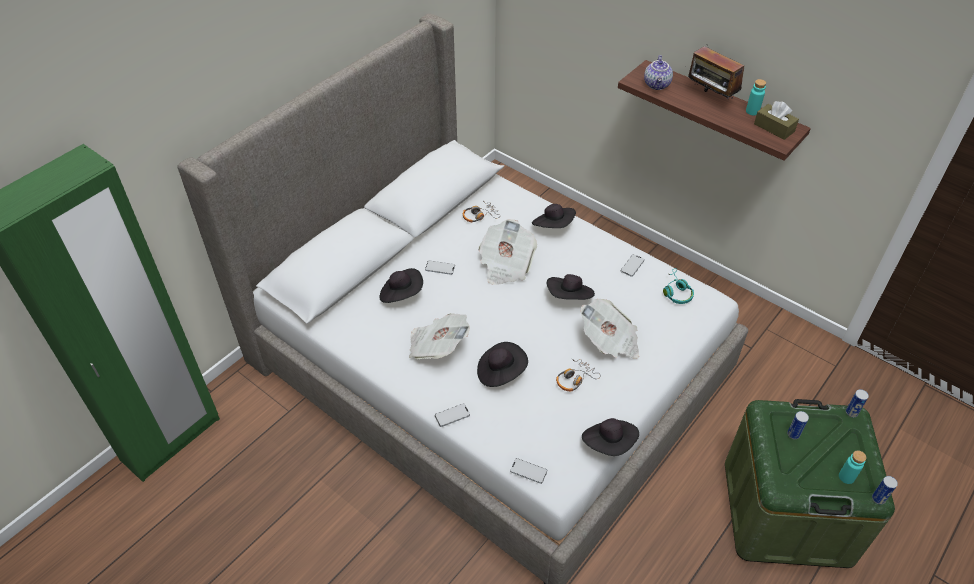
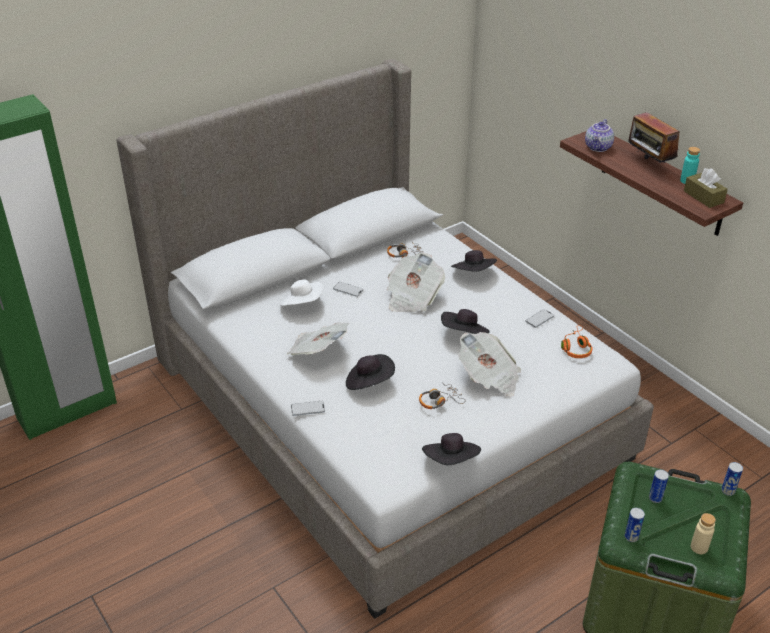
camera: 15 degrees right, 10 degrees down
(401, 294) = (302, 304): black hat -> white hat
(528, 471) = (361, 467): phone -> none
(676, 291) = (576, 348): turquoise headphones -> orange headphones
(846, 477) = (699, 547): turquoise bottle -> beige bottle
(878, 499) = (726, 573): can -> can (631, 537)

